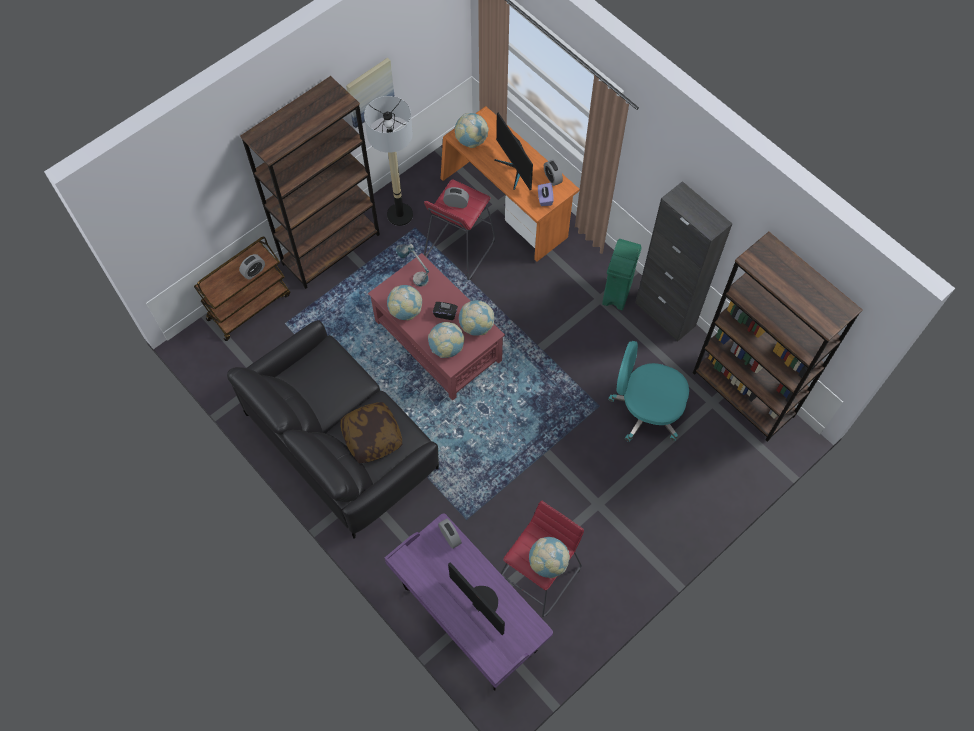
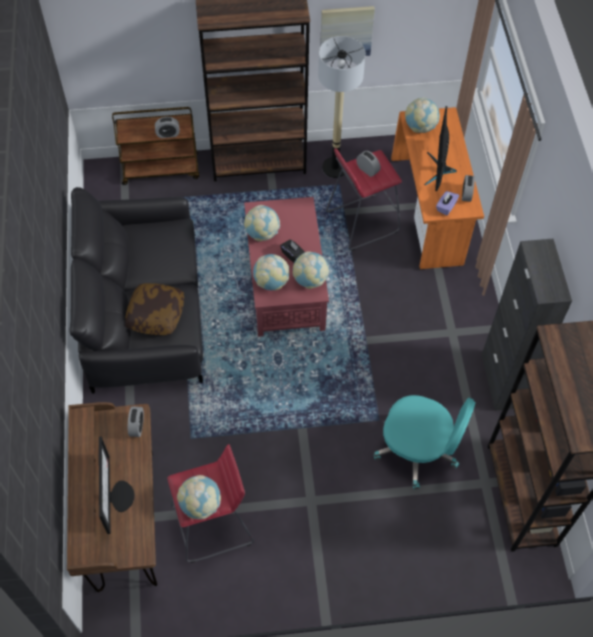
camera: 35 degrees right, 5 degrees down
(415, 276) = (292, 211): table lamp -> none
(469, 621) = (125, 522): purple desk -> brown desk
(616, 293) = (470, 337): green trash can -> none
(645, 410) = (418, 450): turquoise office chair -> turquoise office chair turned 150 degrees clockwise

